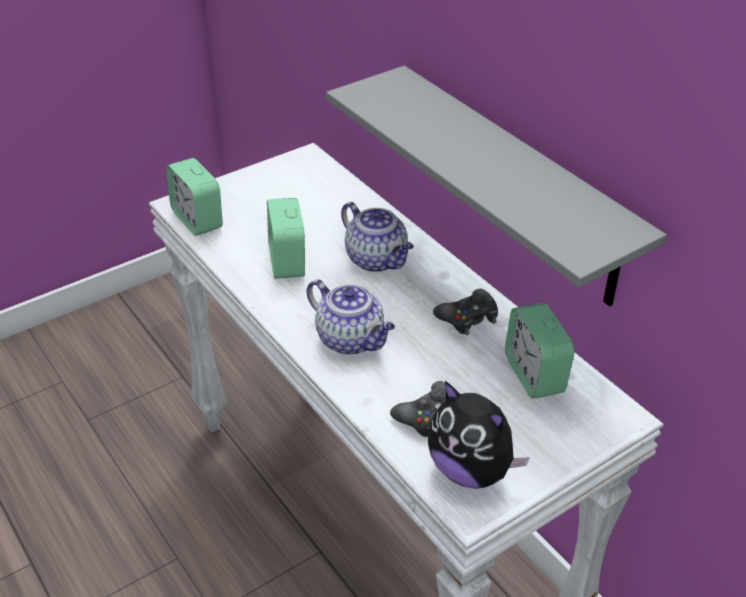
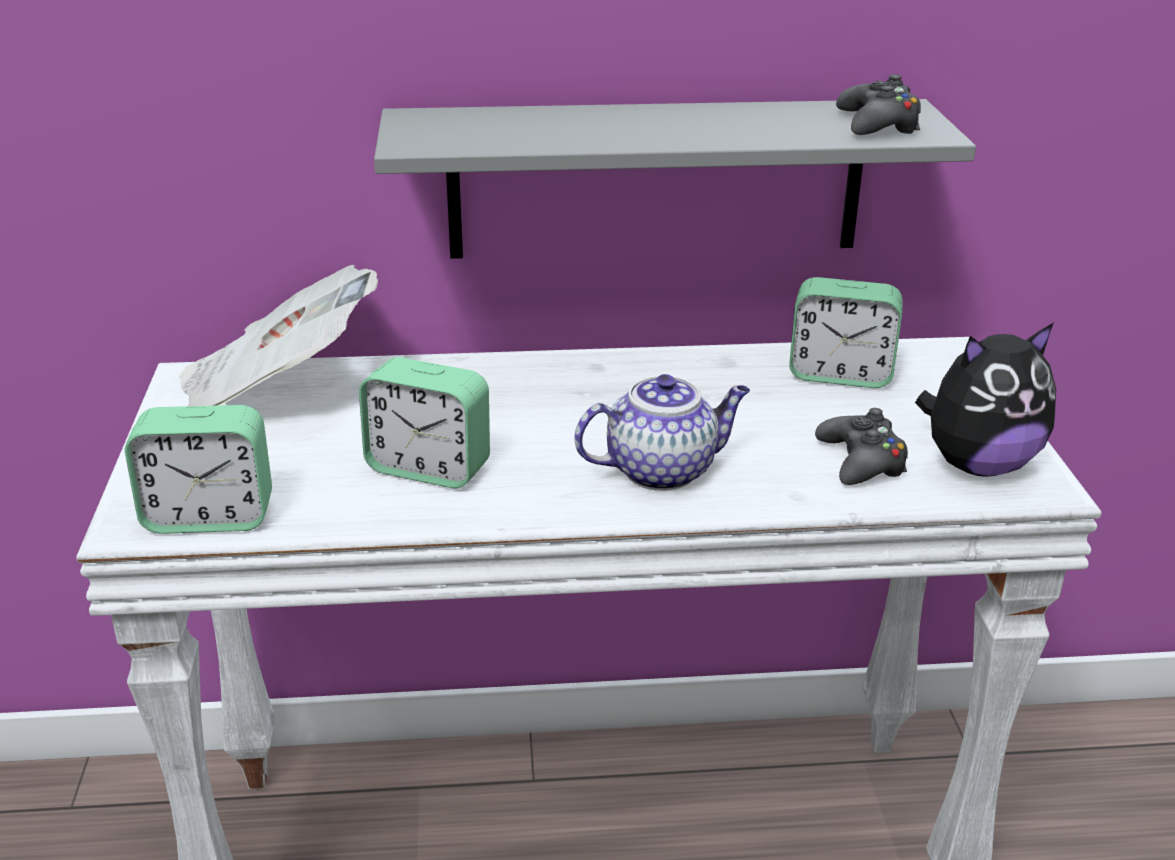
camera: 60 degrees left, 10 degrees down
(319, 185) = (277, 389): none -> newspaper
(377, 260) = (511, 400): teapot -> none
(468, 317) = (698, 379): black game controller -> black game controller (877, 124)

